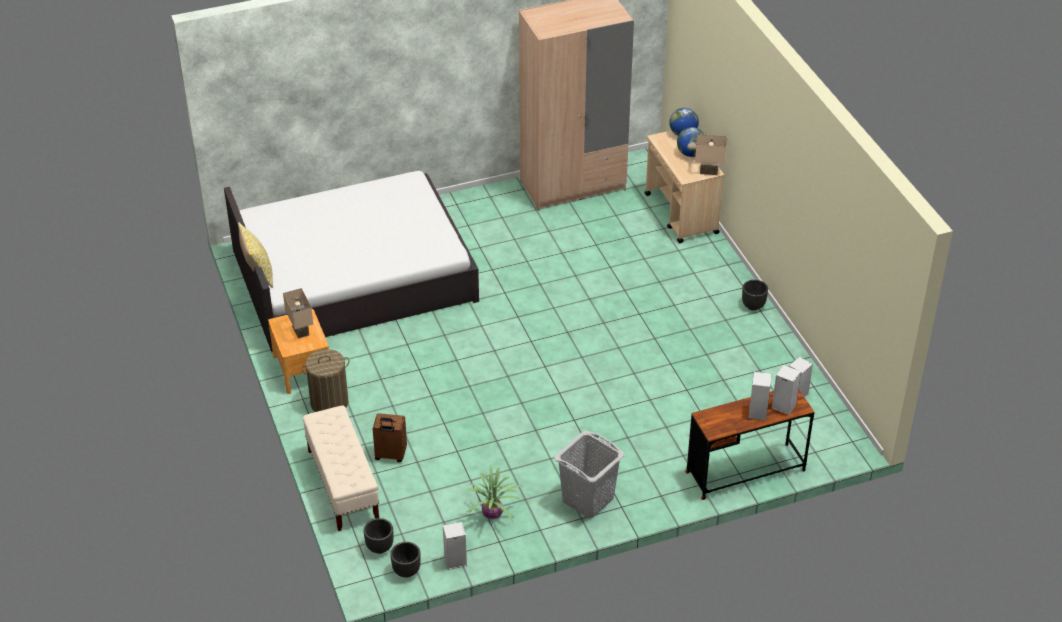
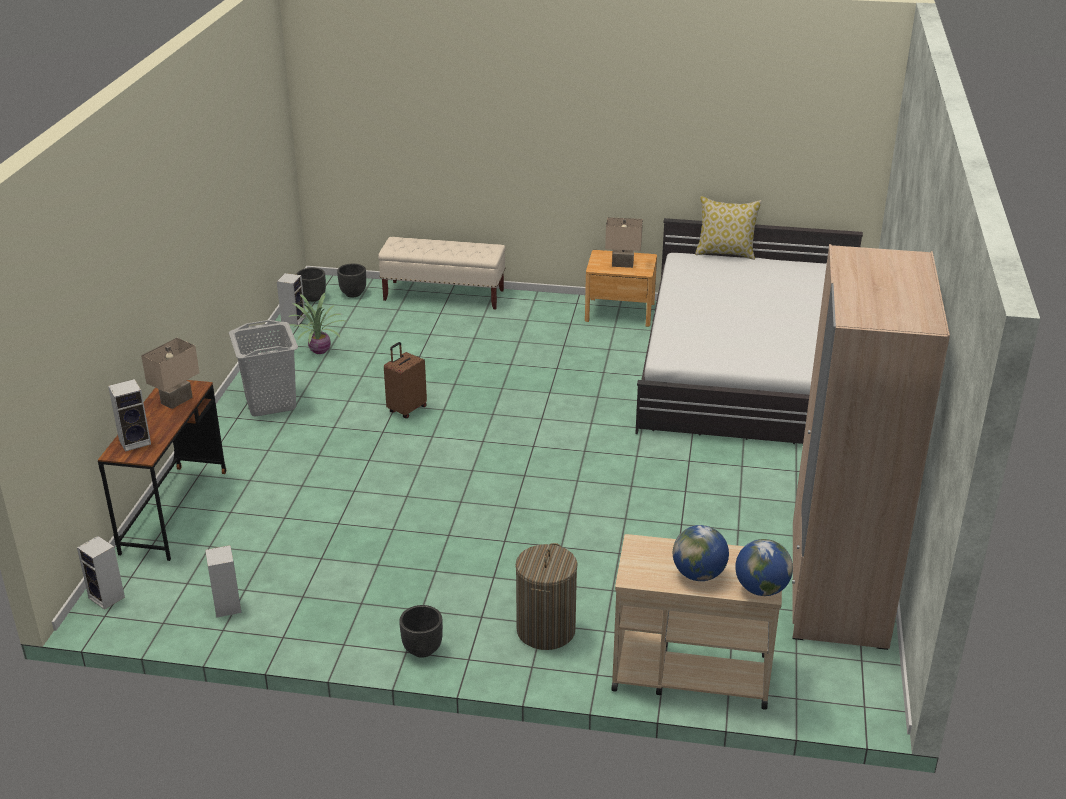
camera: 120 degrees right, 10 degrees down
(329, 402) = (557, 313): laundry basket -> laundry basket (546, 630)
(390, 455) = (453, 324): brown suitcase -> brown suitcase (406, 409)
(709, 170) = (638, 574): beige table lamp -> beige table lamp (177, 401)
(757, 411) = (154, 421): speaker -> speaker (108, 598)

